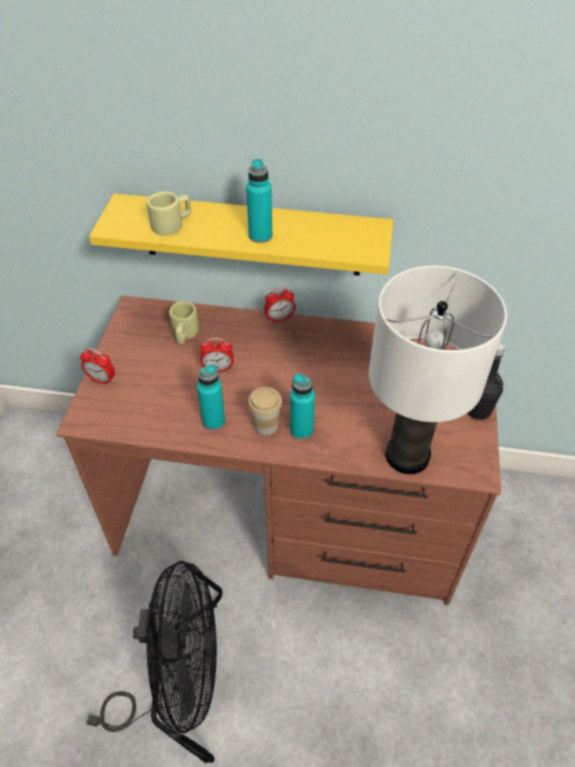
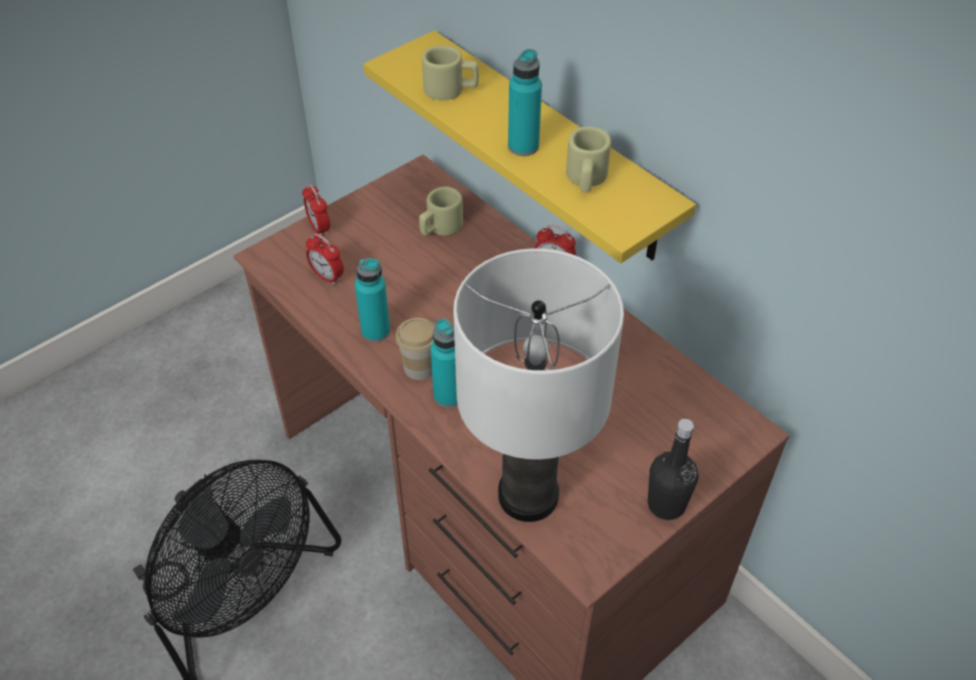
camera: 40 degrees right, 0 degrees up
(218, 369) = (434, 282): alarm clock -> alarm clock (327, 277)
(319, 236) = (586, 179): none -> beige mug

